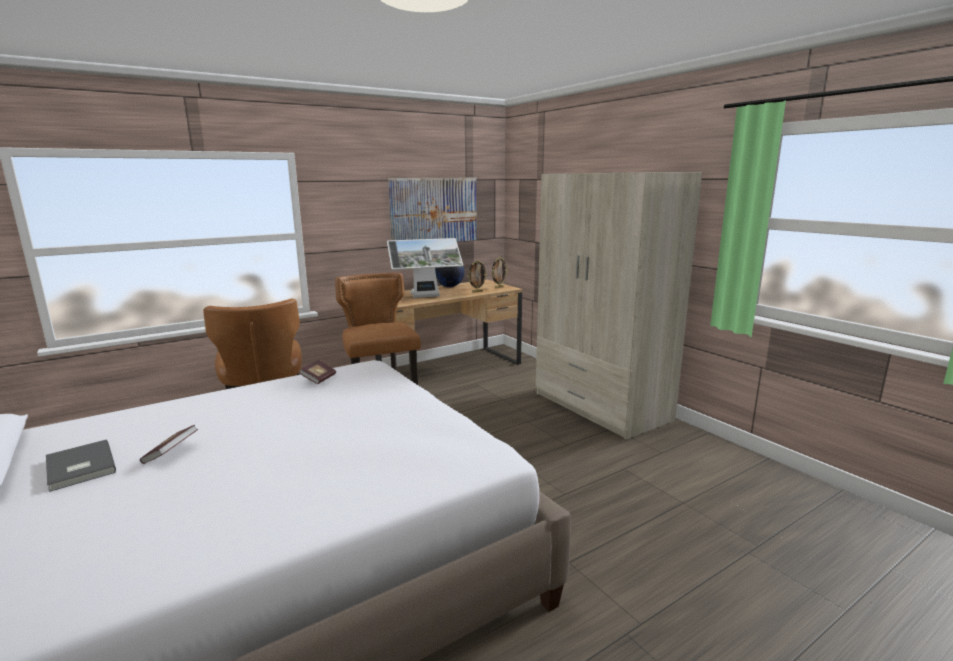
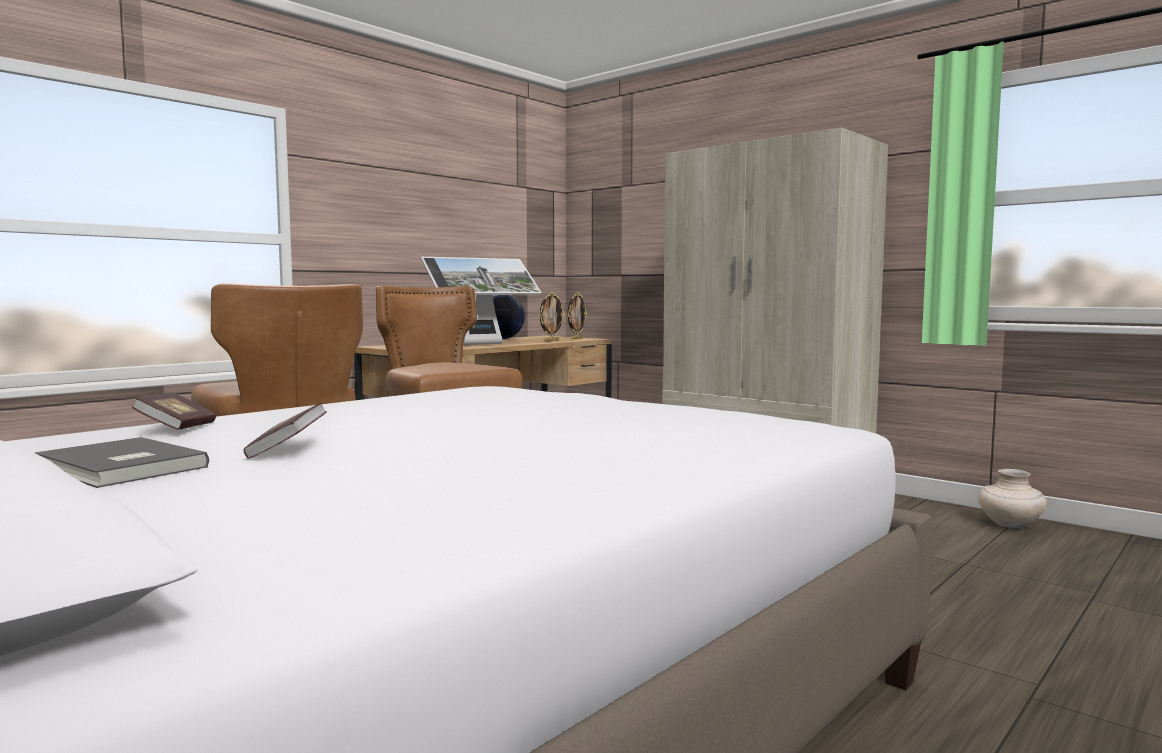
camera: 15 degrees left, 10 degrees down
(319, 379) = (431, 396): book -> book (177, 428)
(434, 211) = (477, 225): picture -> none
(751, 467) = (1010, 525): none -> beige vase

